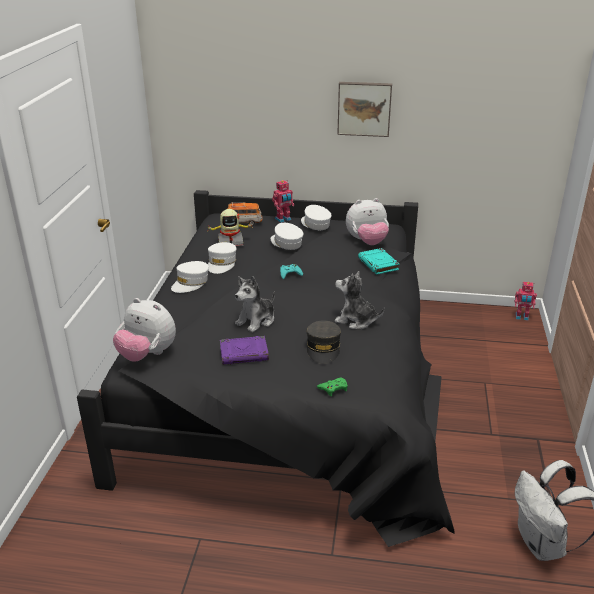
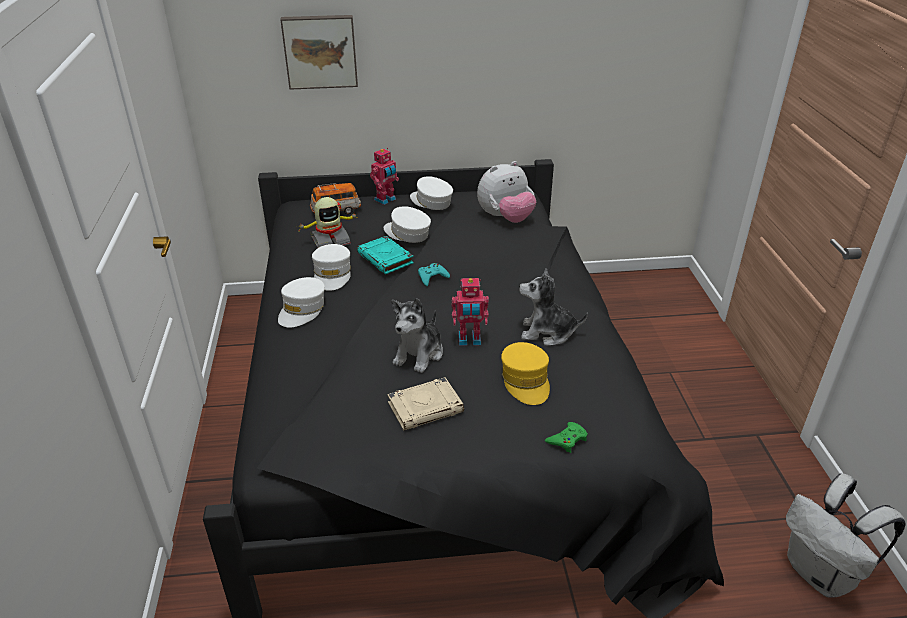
camera: 15 degrees left, 5 degrees up
(147, 354) = (290, 434): plush toy -> none
(244, 353) = (426, 407): purple book -> beige book
(323, 348) = (526, 381): grey cap -> yellow cap
(364, 108) = (480, 44): picture -> picture (320, 51)
(378, 264) = (536, 248): turquoise book -> turquoise book (386, 259)
(521, 317) = (675, 281): toy robot -> toy robot (469, 340)

